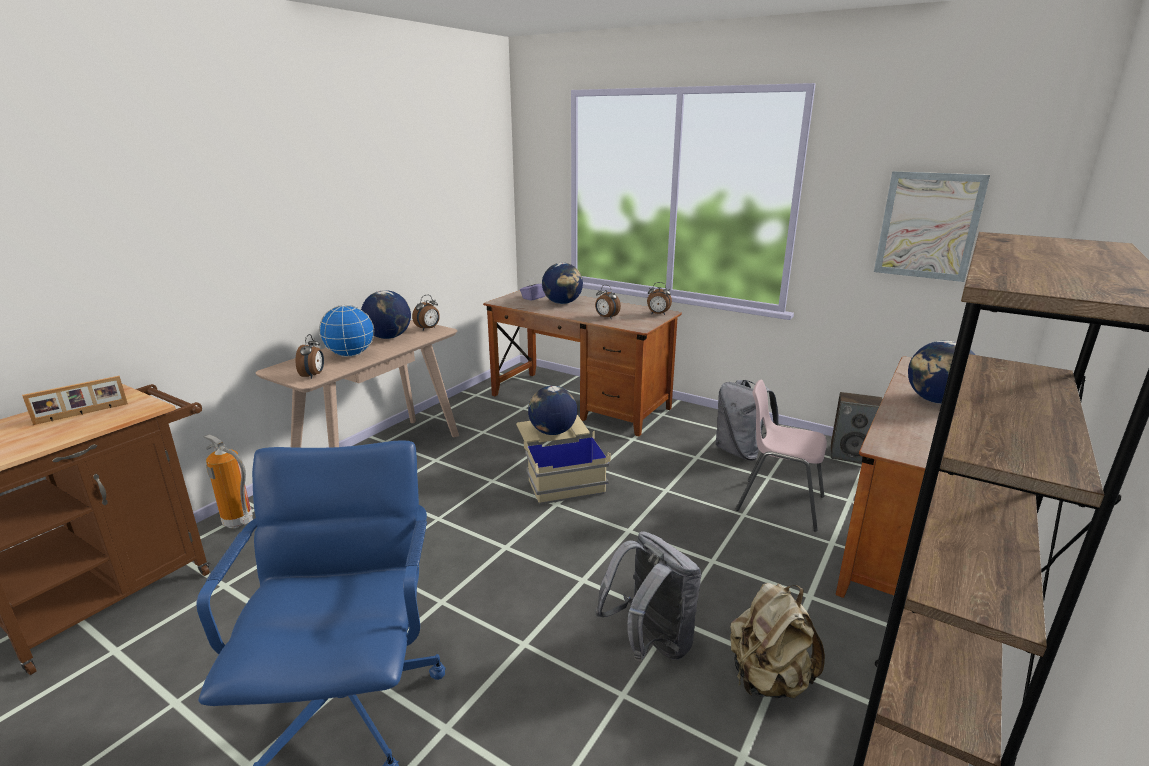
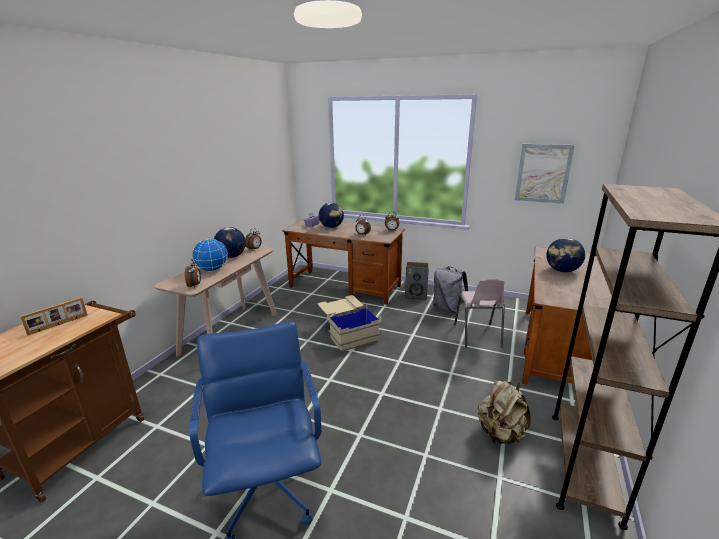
camera: 10 degrees left, 0 degrees up
(239, 522) = (151, 384): fire extinguisher -> none
(552, 432) = (341, 307): globe -> none
(650, 643) = (431, 424): grey backpack -> none
(779, 503) = (477, 336): pink chair -> pink chair turned 105 degrees counterclockwise
(851, 455) = (508, 304): speaker -> speaker (416, 295)

